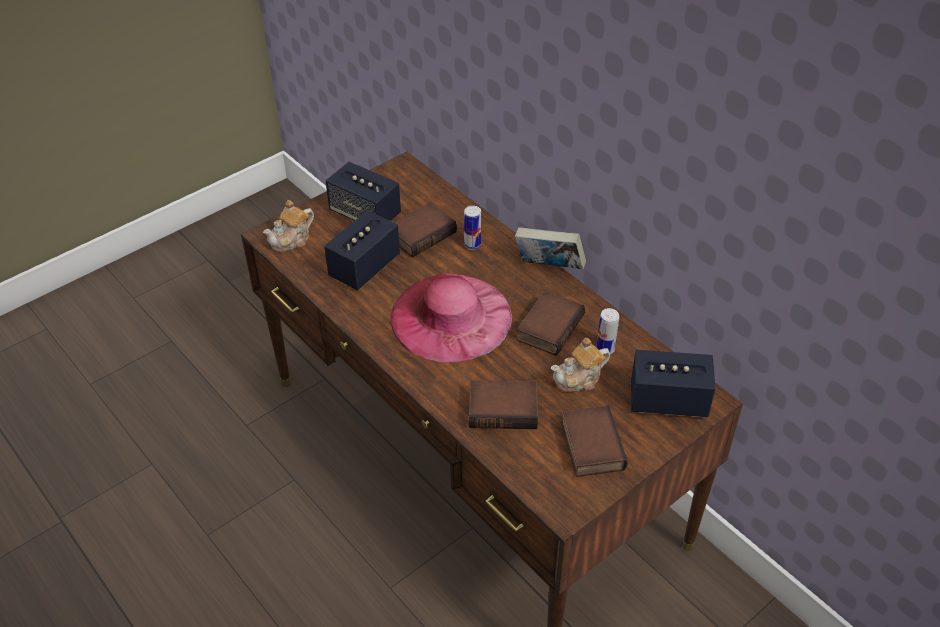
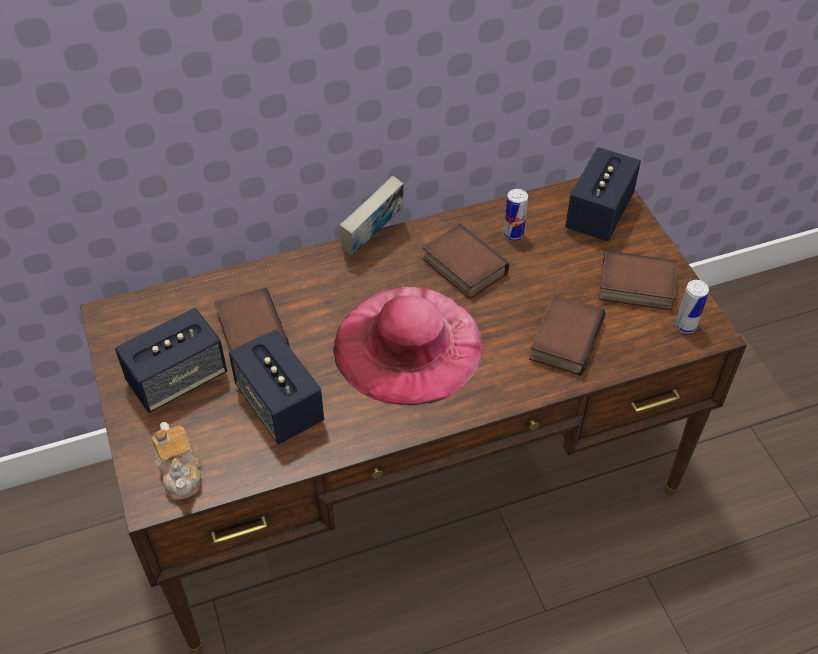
camera: 70 degrees left, 5 degrees up
(472, 245) = (298, 291): can -> can (685, 326)
(579, 379) = (546, 267): teapot -> none

